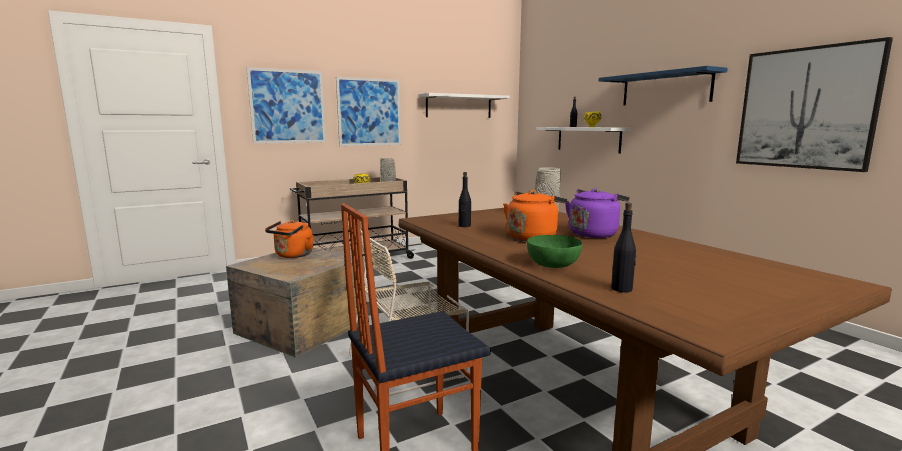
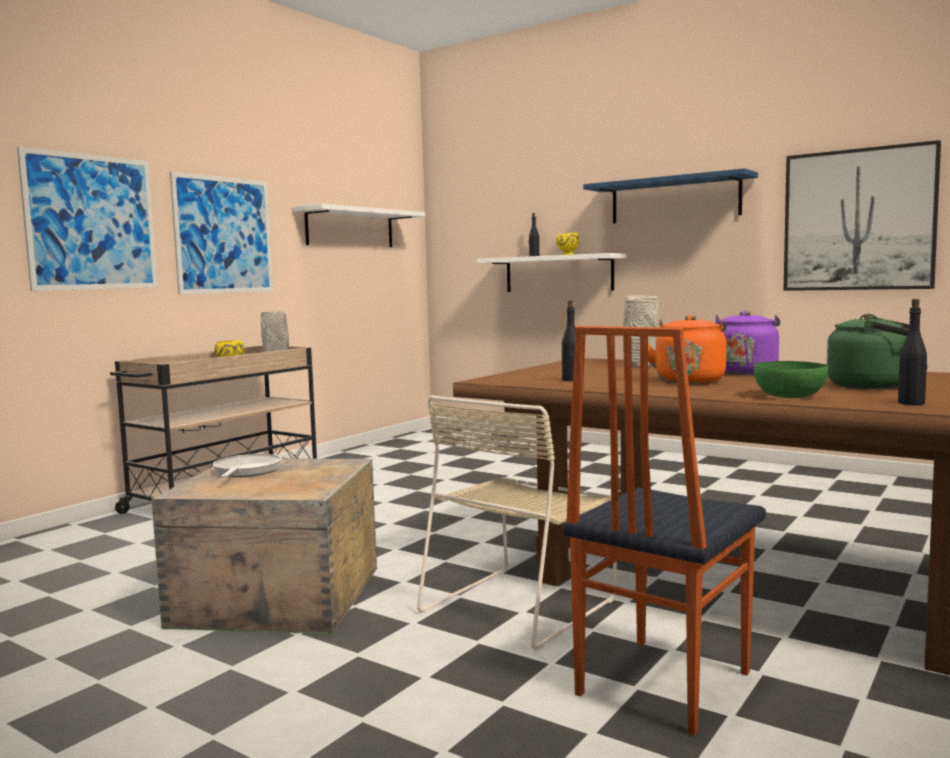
camera: 25 degrees left, 5 degrees down
(293, 255) = (246, 471): orange kettle -> frying pan
(647, 264) = (872, 386): none -> green kettle

